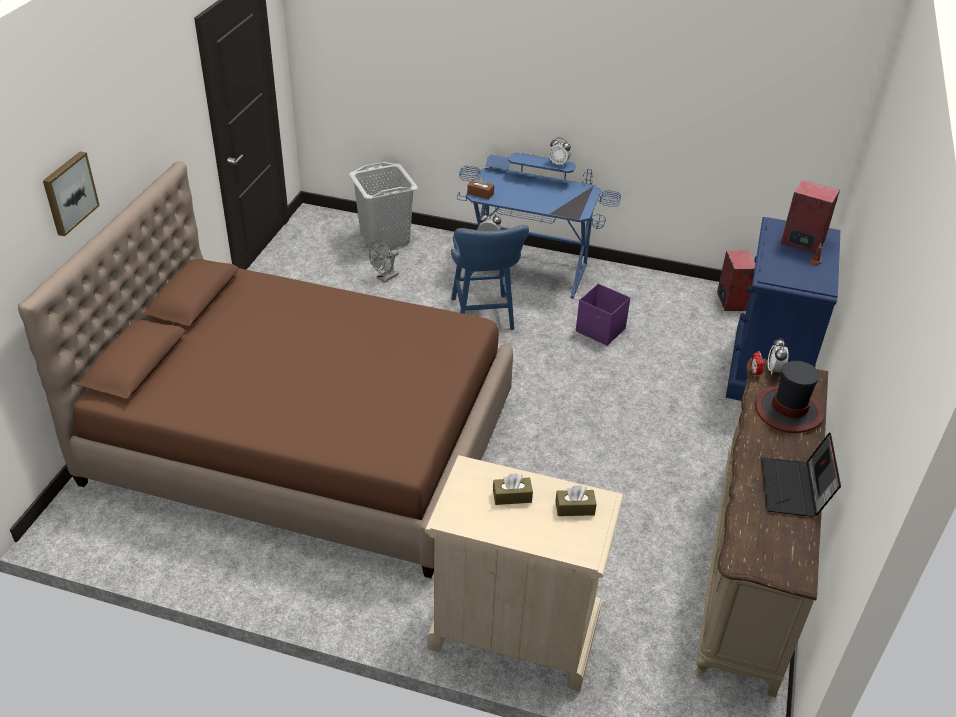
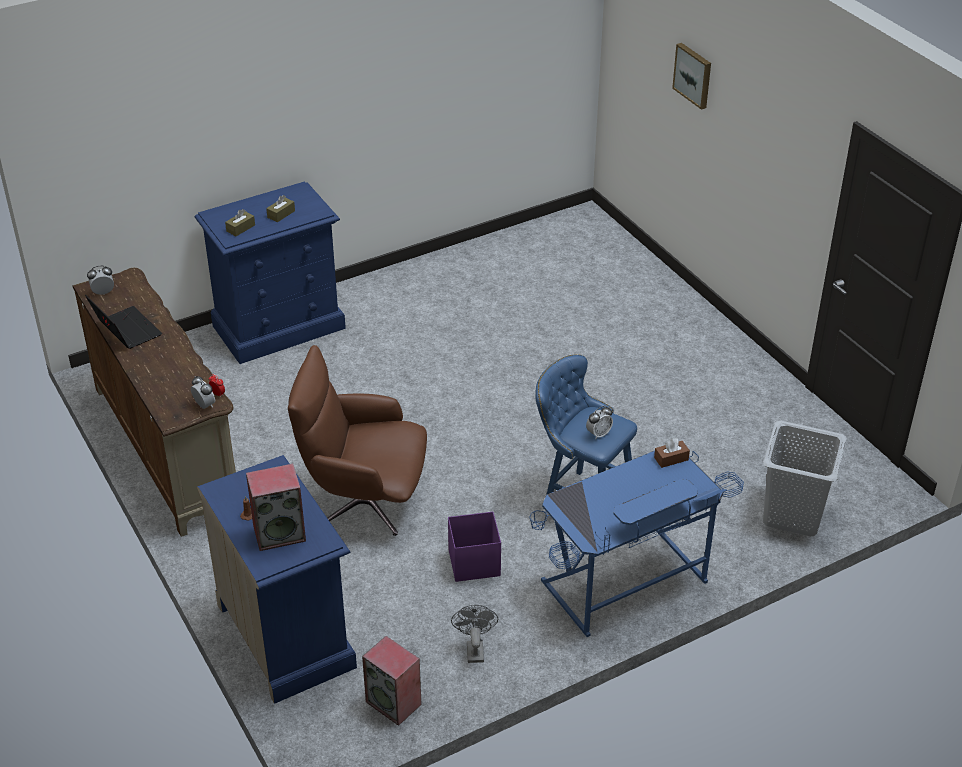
camera: 135 degrees right, 0 degrees up
(303, 439) = (548, 329): brown bed -> none
(385, 278) = (716, 475): grey fan -> grey fan (474, 648)
(515, 630) = (279, 327): beige dresser -> blue dresser
(559, 163) = (638, 510): alarm clock -> alarm clock (103, 292)
(625, 410) = (365, 501): none -> brown armchair
(788, 411) = (169, 379): hat -> none

